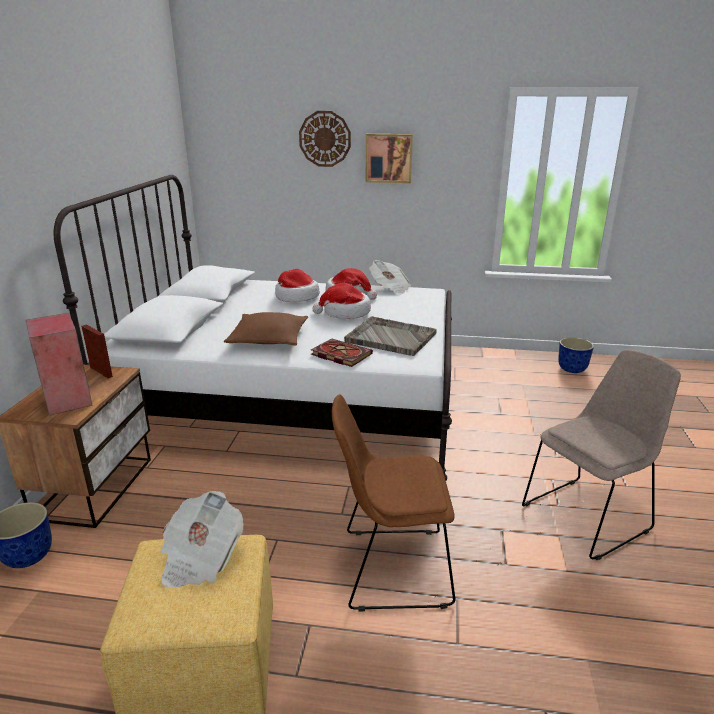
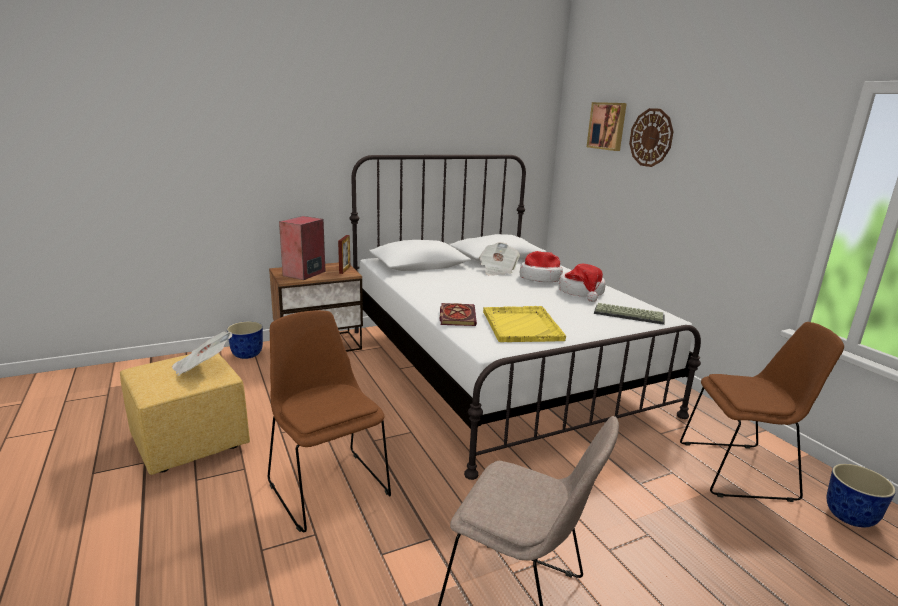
camera: 55 degrees right, 5 degrees down
(268, 339) = (447, 290): brown pillow -> none
(345, 313) = (542, 299): hat -> none
(389, 158) = (704, 164): picture -> picture (607, 126)
(390, 288) = (634, 301): newspaper -> newspaper (497, 270)
(390, 337) = (521, 325): grey tray -> yellow tray
(412, 298) = (629, 314): none -> keyboard
(513, 376) = (740, 470): none -> brown chair

